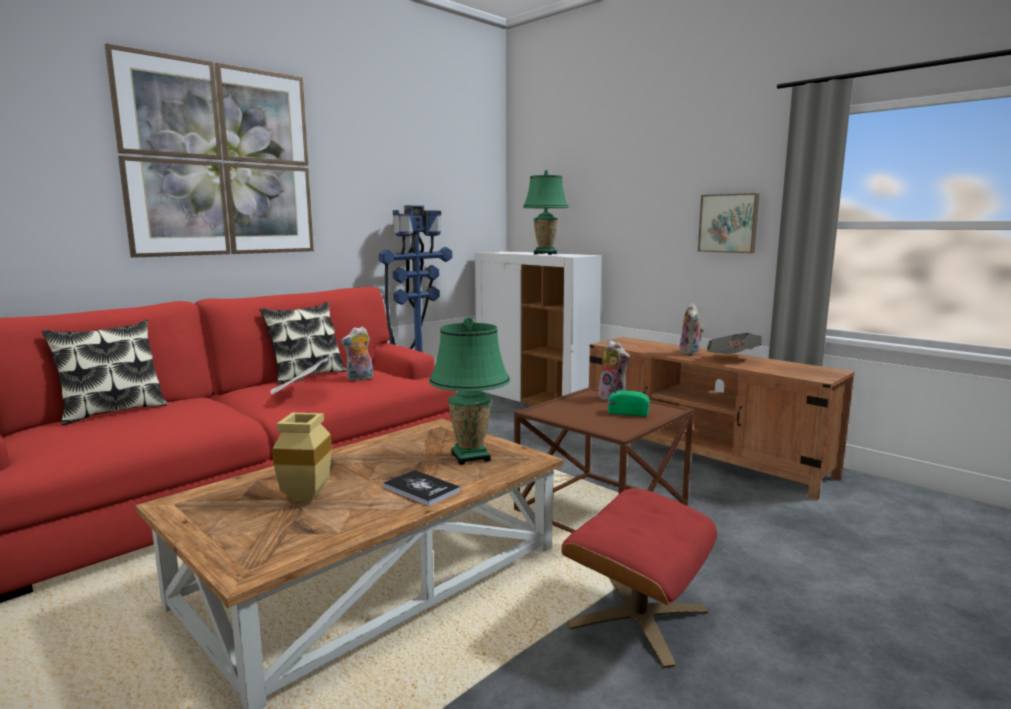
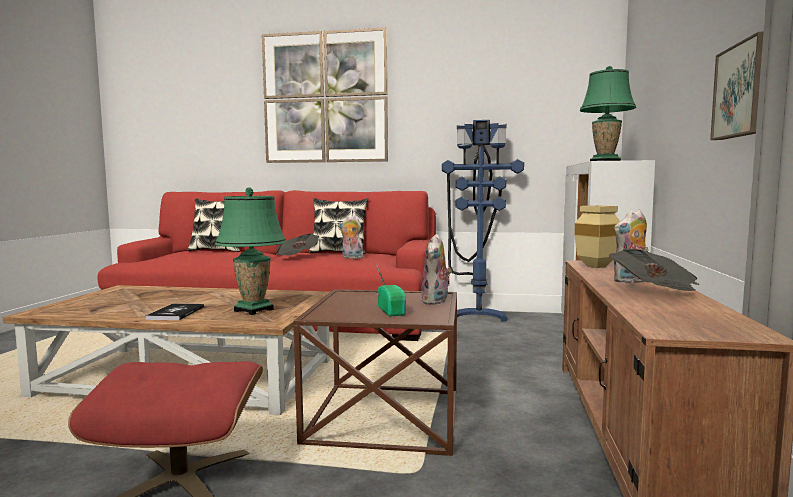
camera: 55 degrees right, 5 degrees down
(307, 498) = (143, 300): beige vase -> beige vase (596, 267)

